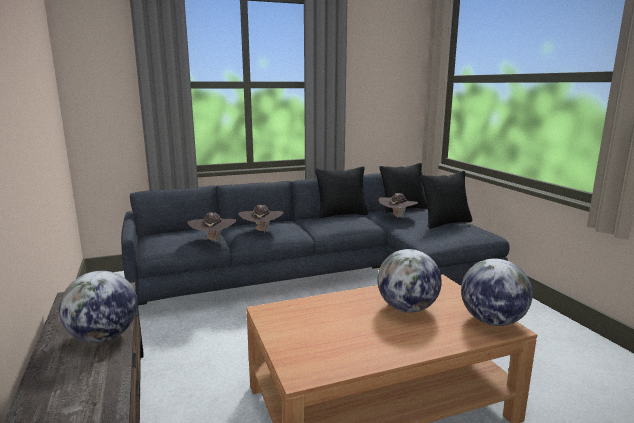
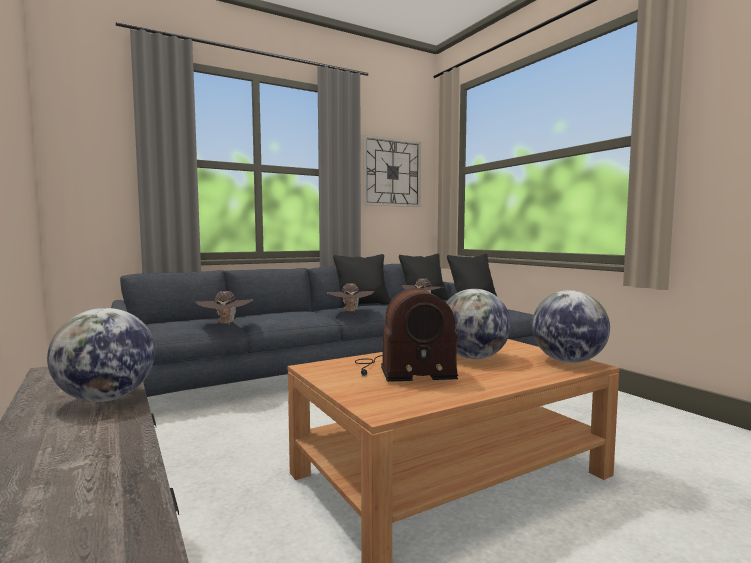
camera: 10 degrees left, 10 degrees down
(261, 231) = (280, 316): brown hat -> brown hat (350, 311)
(337, 322) = (402, 370): none -> radio
(379, 79) = (392, 172): none -> wall clock

